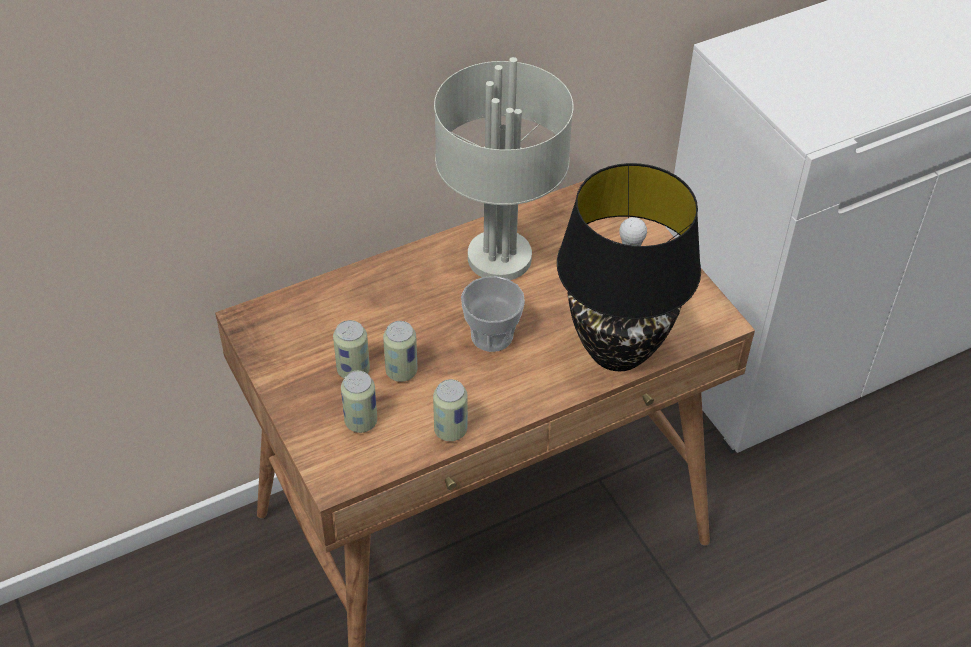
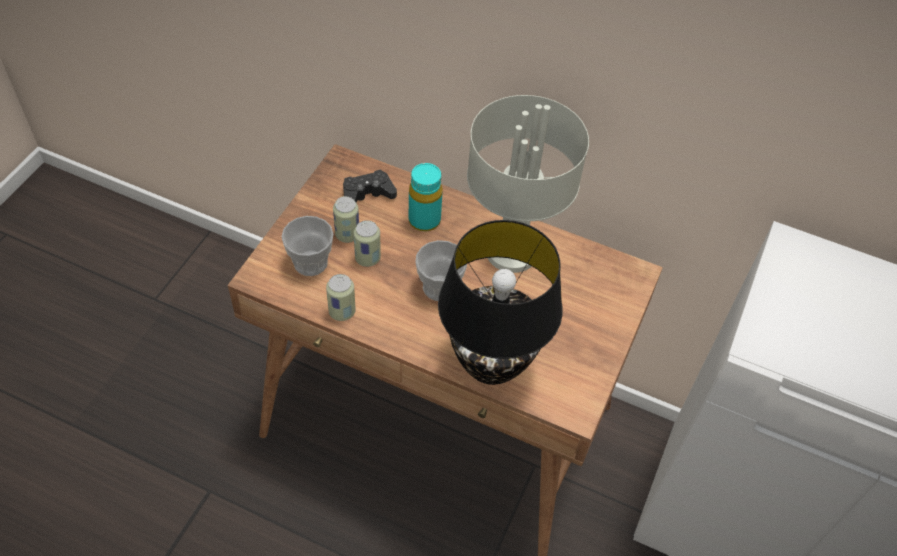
camera: 50 degrees right, 5 degrees up
(315, 324) = (367, 194): none -> black game controller
(361, 421) = (310, 262): can -> cup
(397, 299) = (424, 220): none -> turquoise bottle

